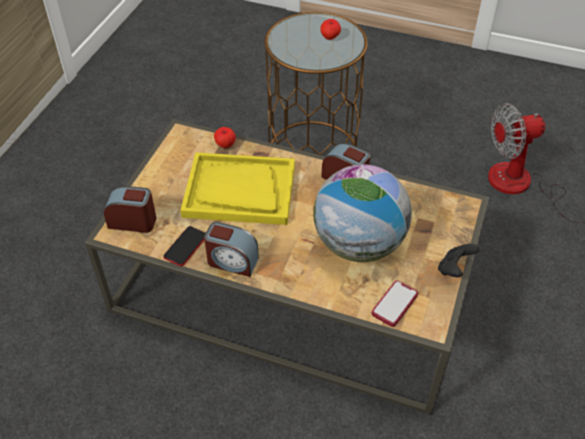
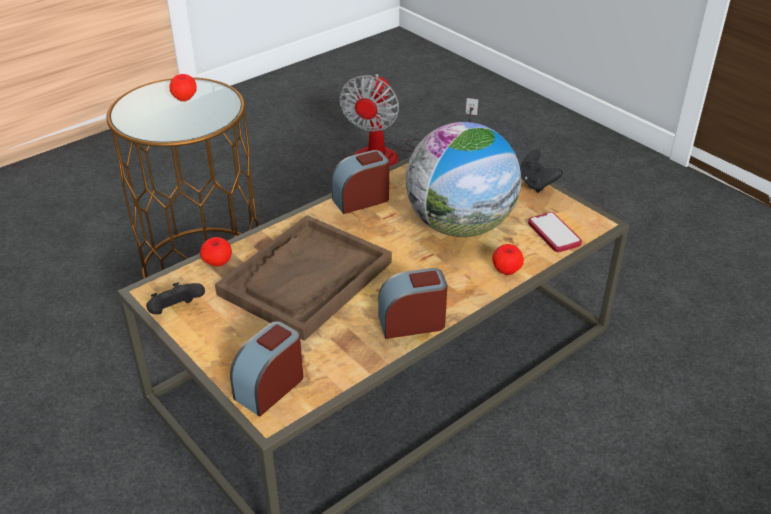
camera: 60 degrees left, 10 degrees down
(170, 151) = (176, 312): none -> black game controller
(185, 247) = (356, 353): phone -> none
(232, 261) = (412, 322): alarm clock -> alarm clock turned 150 degrees counterclockwise
(239, 191) = (306, 279): yellow tray -> brown tray
(325, 291) = (506, 270): none -> apple

